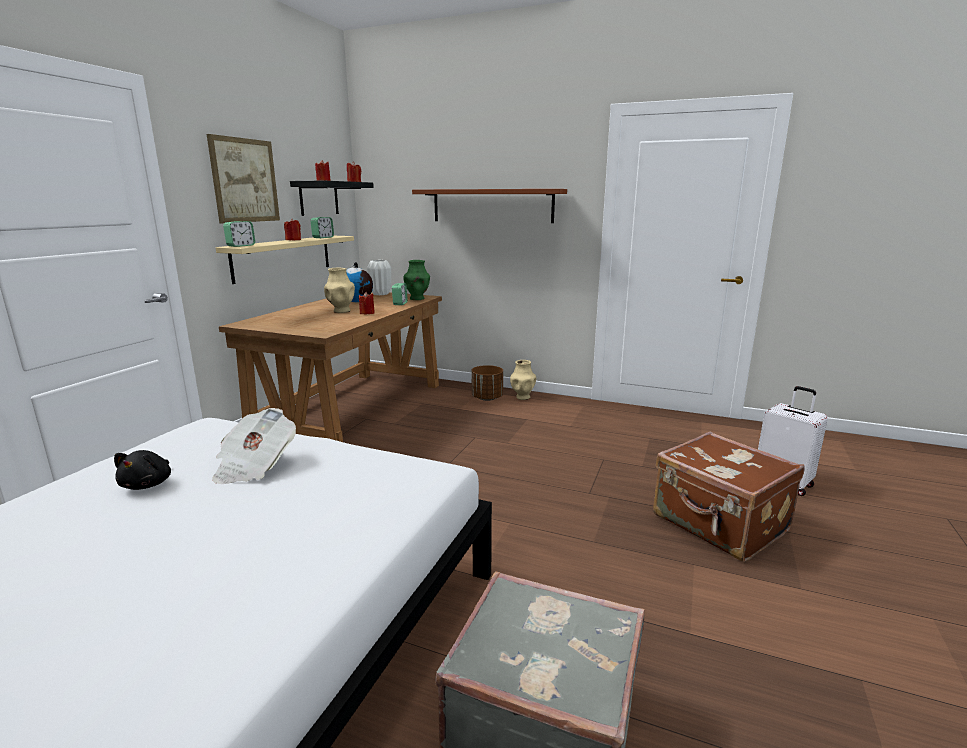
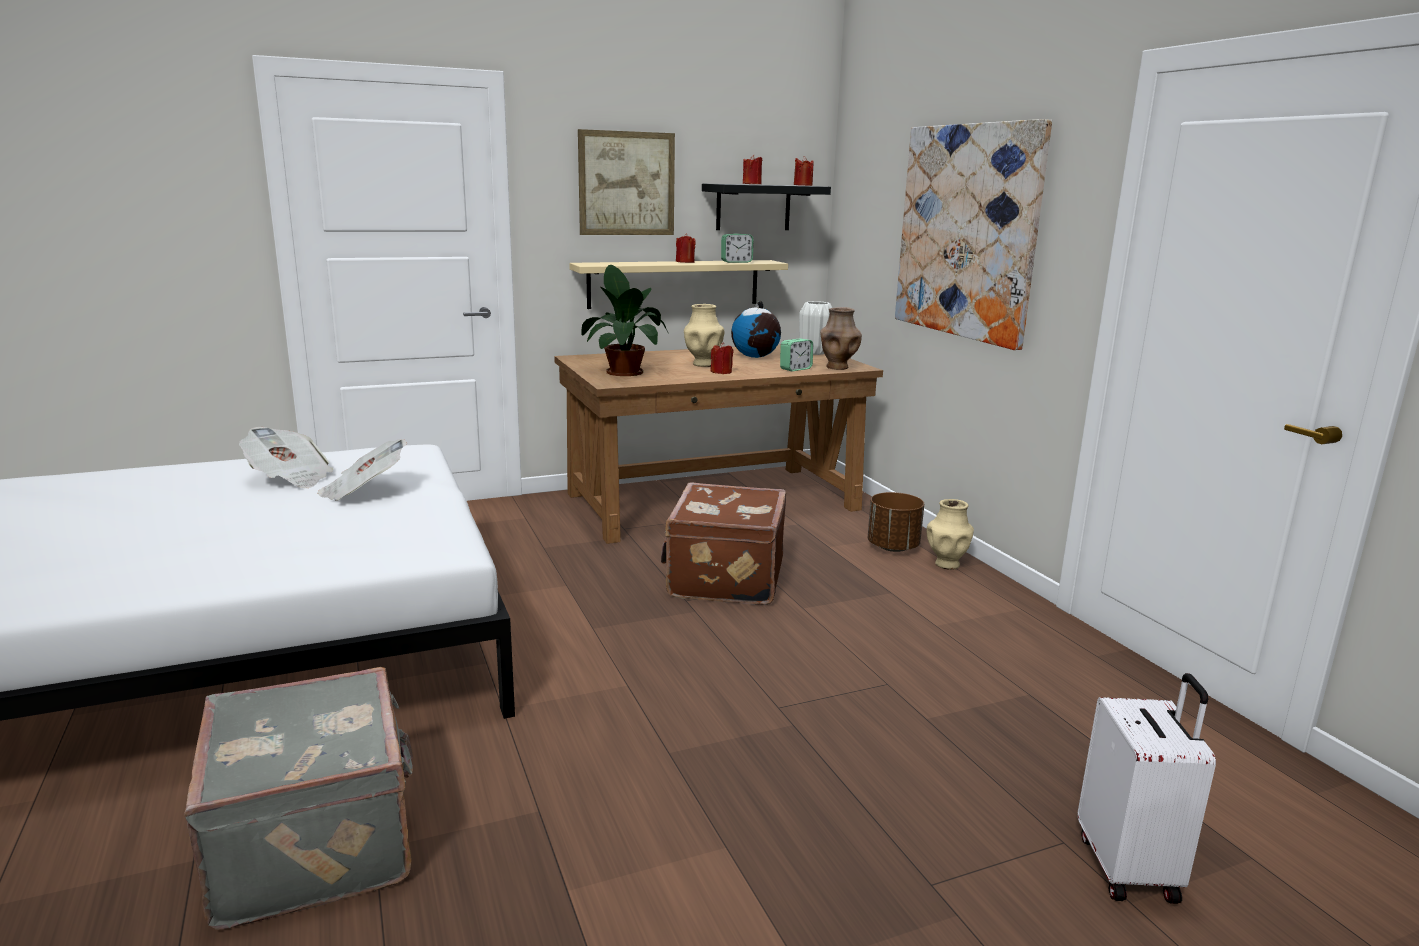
camera: 45 degrees right, 0 degrees up
(148, 484) = (290, 478): black plush toy -> newspaper
(241, 246) = (595, 263): alarm clock -> none
(306, 325) = (624, 371): none -> potted plant
(417, 299) = (837, 367): green vase -> brown vase
(492, 205) = (967, 232): brown shelf -> picture
(719, 524) = (867, 838): brown suitcase -> brown suitcase (723, 579)

